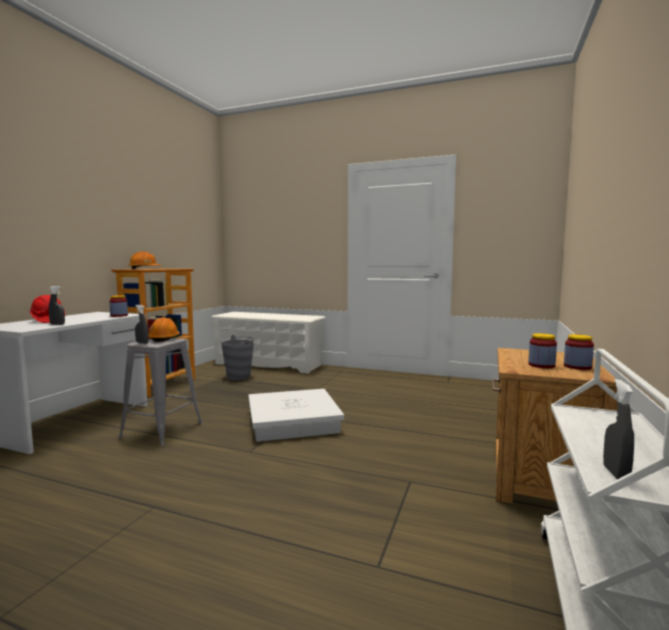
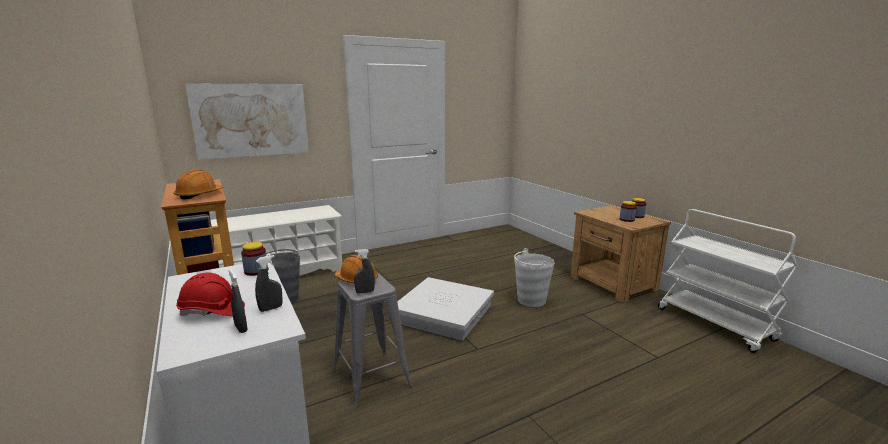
camera: 50 degrees left, 10 degrees up
(274, 239) = (251, 120): none -> picture
(389, 446) = (531, 300): none -> white bucket
(616, 474) = (758, 264): grey spray bottle -> grey spray bottle (241, 328)

